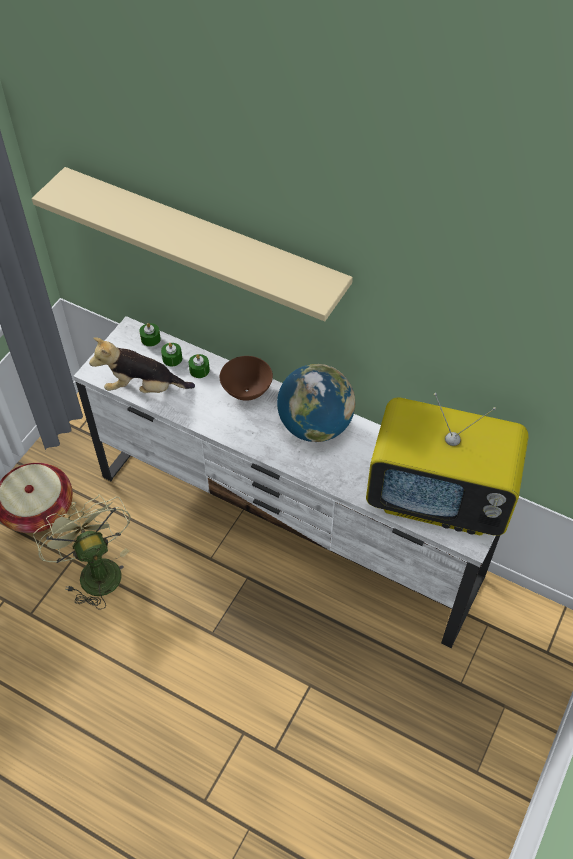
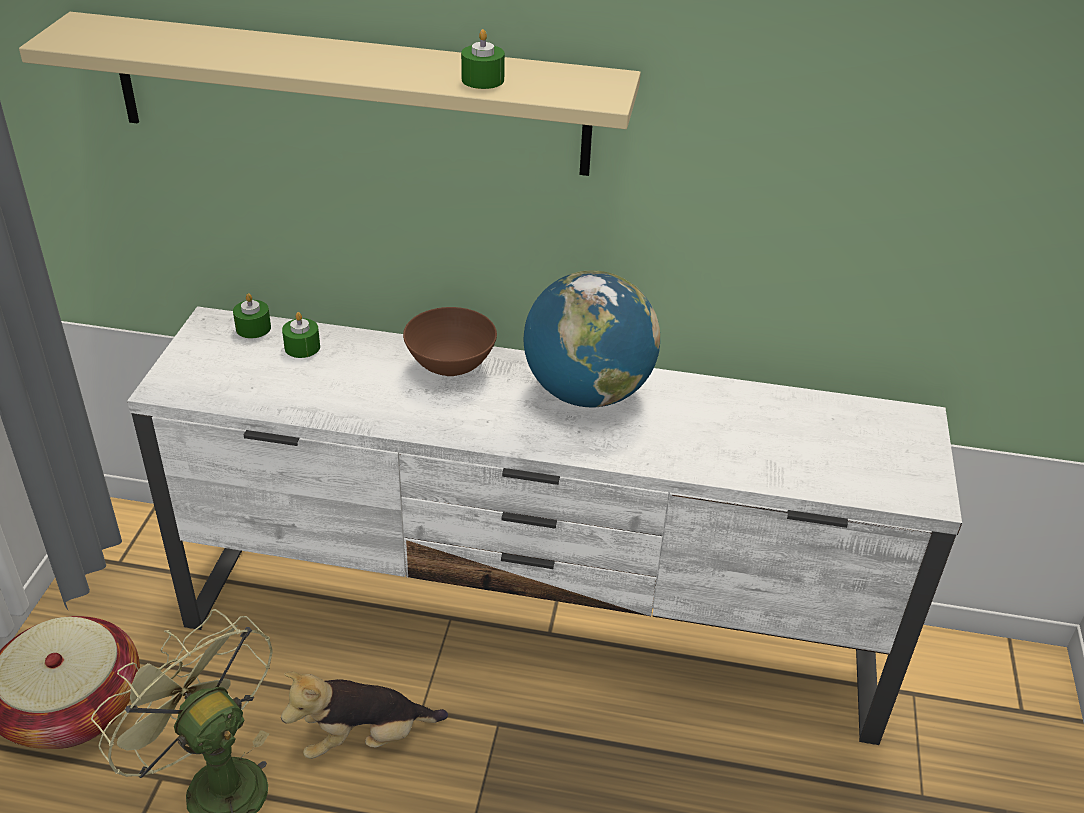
camera: 20 degrees left, 15 degrees down
(143, 388) = (266, 394): plush toy -> plush toy (364, 739)
(199, 370) = (356, 354): green candle -> green candle (482, 80)
(439, 498) = (840, 448): television -> none

